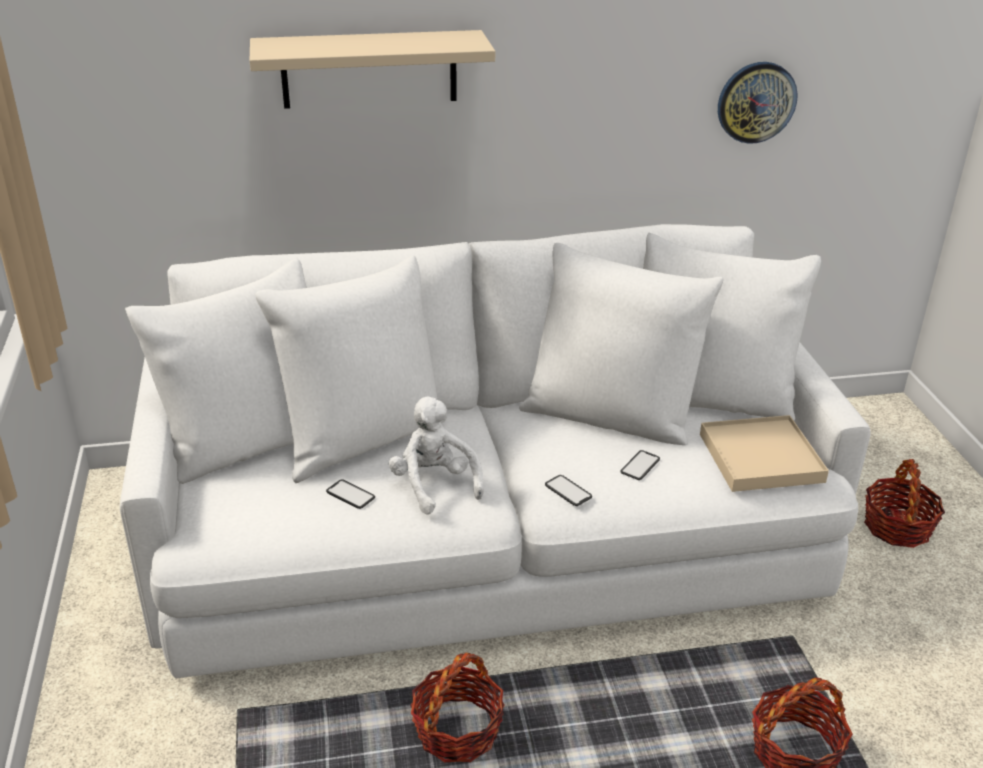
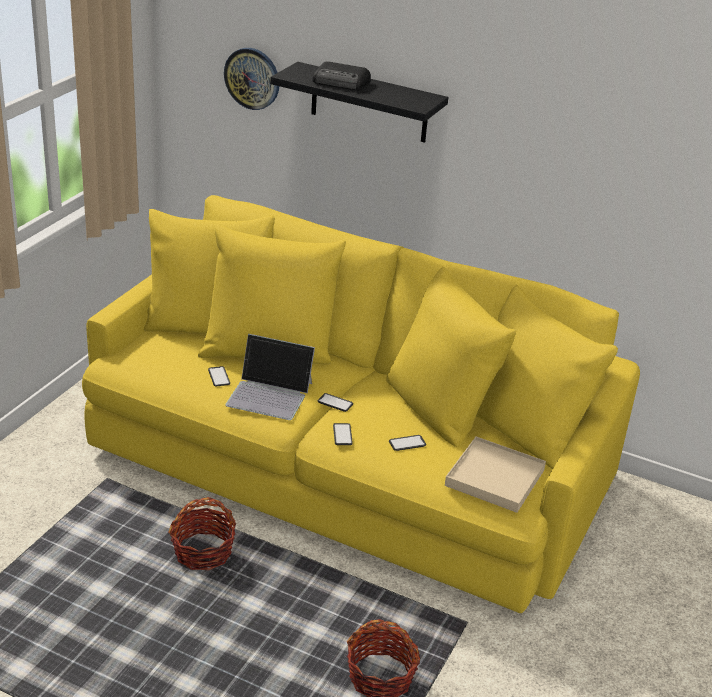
camera: 35 degrees right, 0 degrees up
(345, 44) = (341, 82): none -> radio
(369, 69) = (369, 103): beige shelf -> black shelf
(434, 485) = (270, 394): white plush toy -> laptop
(488, 531) = (348, 461): white sofa -> yellow sofa
(514, 459) = (335, 403): none -> phone
(756, 102) = (661, 214): wall clock -> wall clock (252, 78)
(897, 527) = (643, 607): basket -> none

